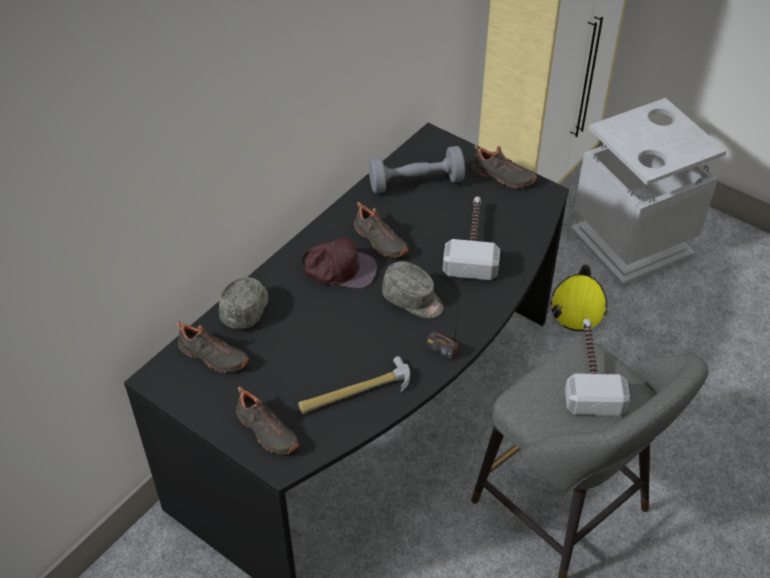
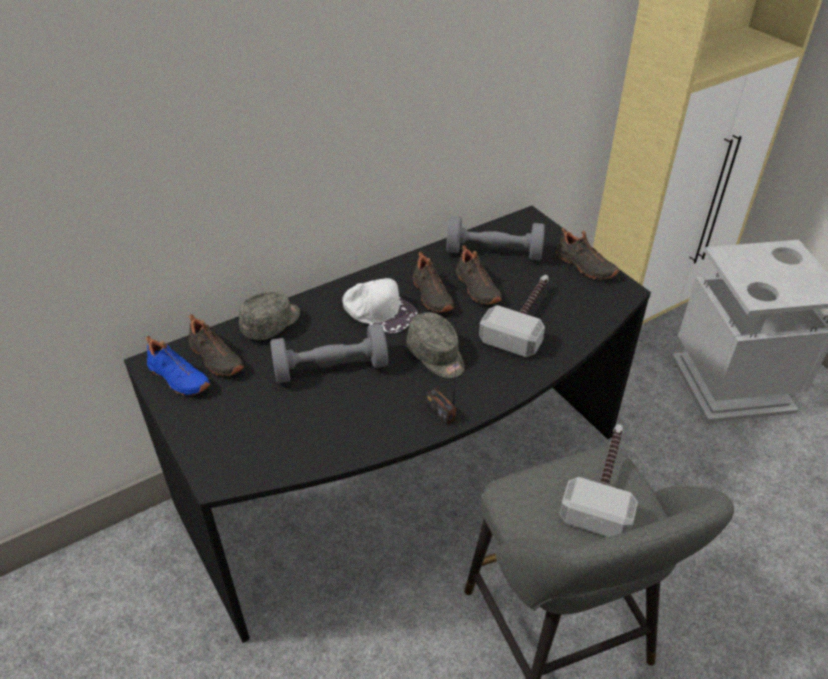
camera: 20 degrees right, 5 degrees down
(189, 386) = (177, 379): none -> blue shoe
(266, 432) = (222, 442): black shoe -> black shoe (476, 288)
(325, 337) = (331, 368): none -> grey dumbbell
(339, 268) = (378, 310): brown cap -> white cap
(355, 392) = (331, 428): hammer -> none
(578, 306) = (652, 430): yellow hard hat -> none

